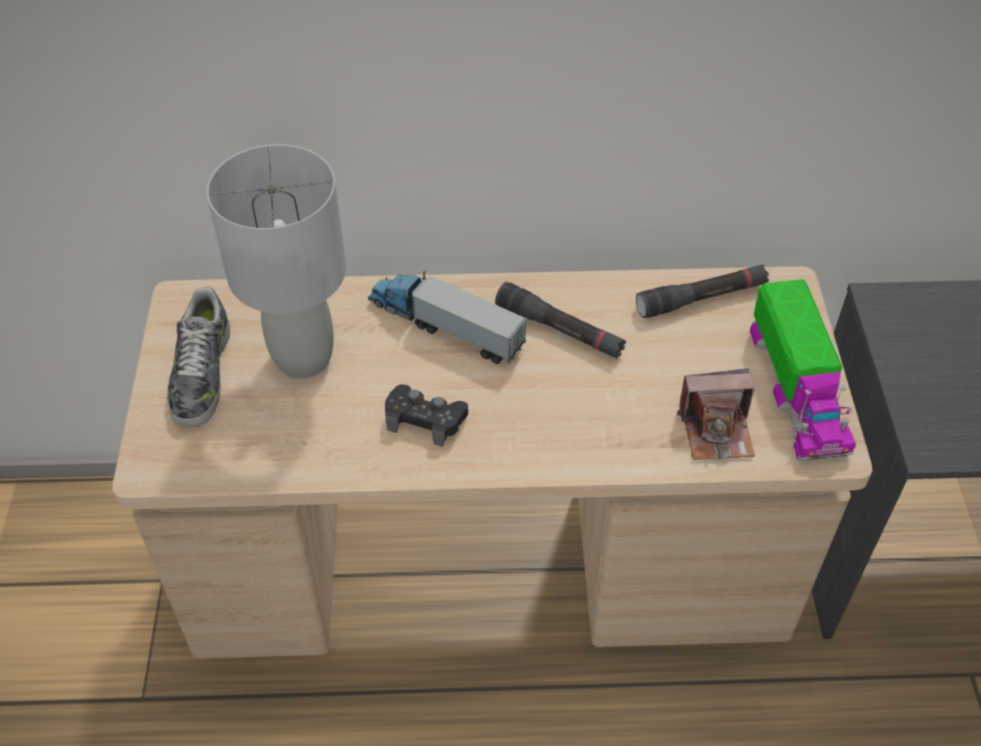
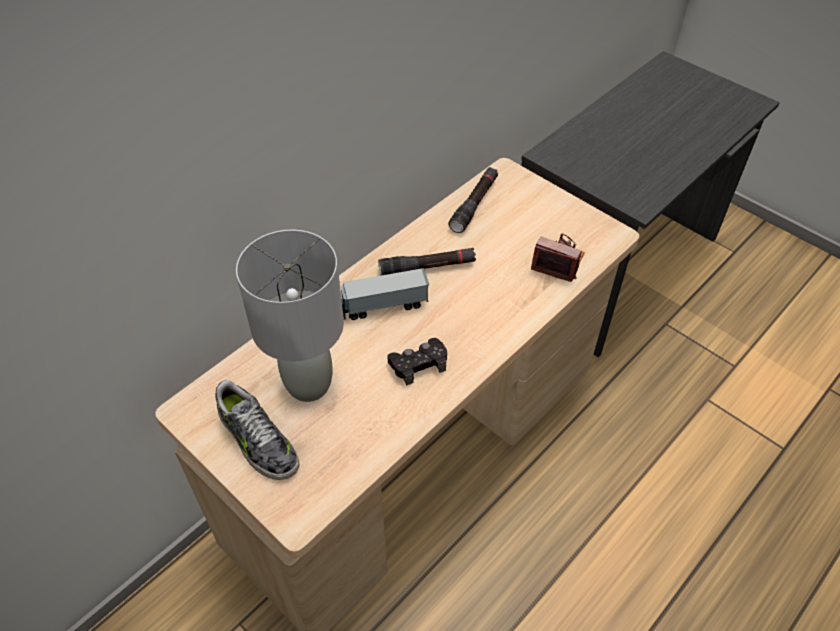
camera: 45 degrees left, 0 degrees up
(716, 430) = (557, 263): camera -> camera turned 105 degrees counterclockwise
(796, 389) = (566, 218): toy truck -> none

